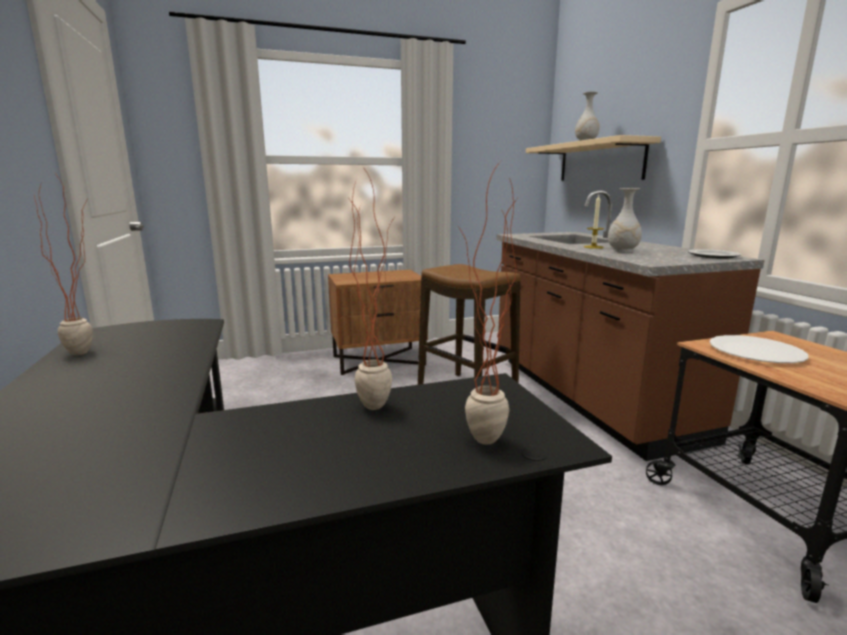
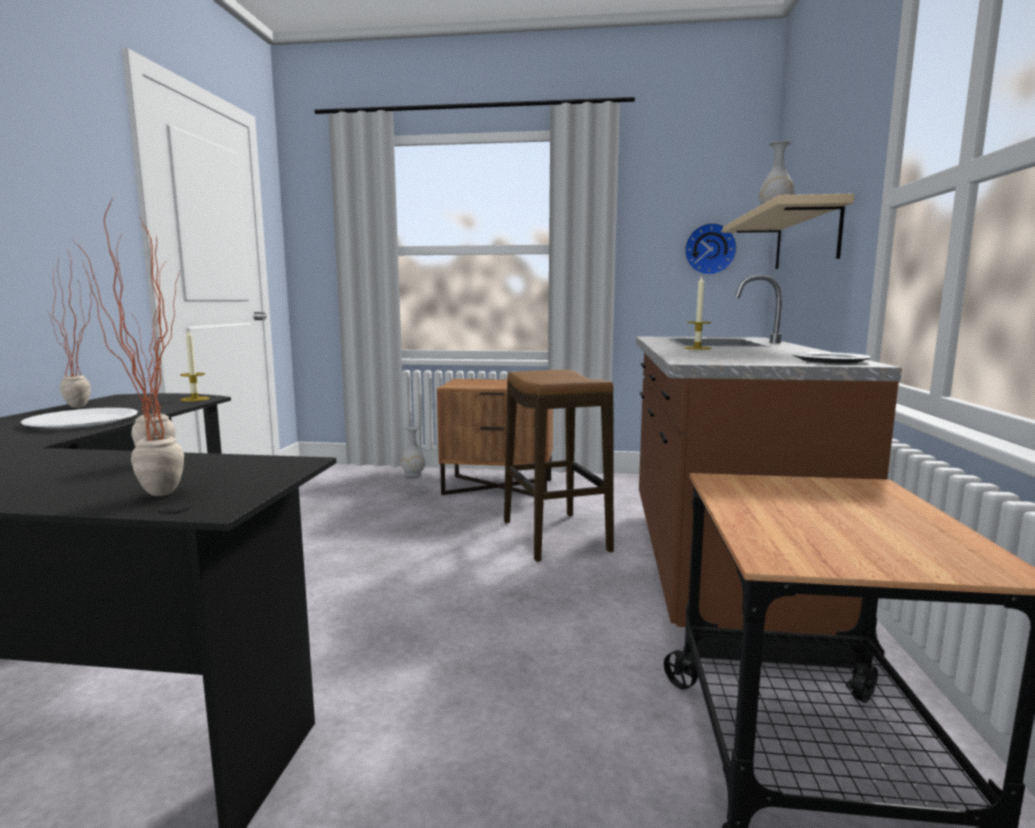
camera: 25 degrees right, 5 degrees down
(195, 326) = (195, 399): none -> candle
(512, 164) = (709, 249): none -> wall clock
(622, 251) = (717, 352): white vase -> white vase (413, 474)
(756, 352) = (779, 496): white plate -> white plate (82, 421)

